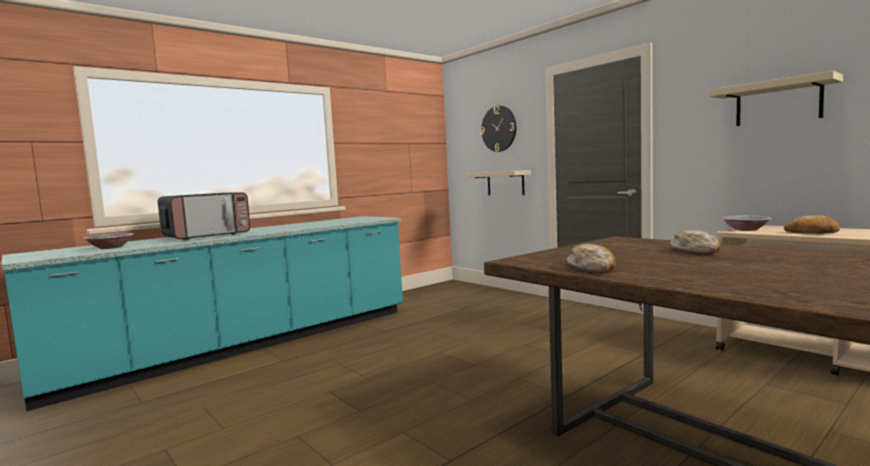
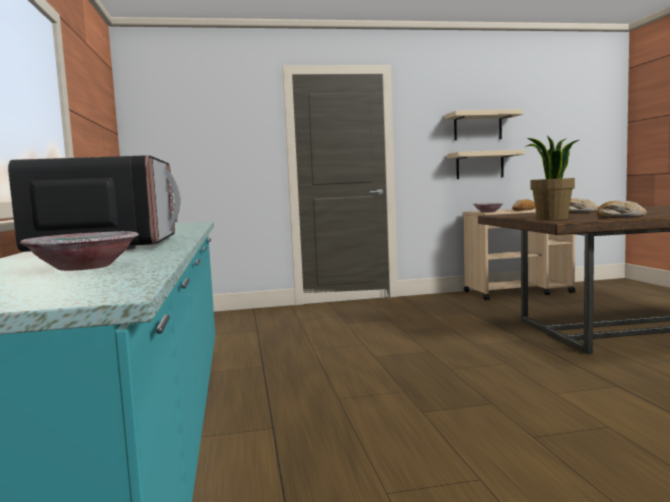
camera: 60 degrees left, 0 degrees up
(499, 128) = (217, 123): wall clock -> none
(505, 183) = (229, 186): beige shelf -> beige shelf (479, 165)
(549, 255) = (552, 219): none -> potted plant

